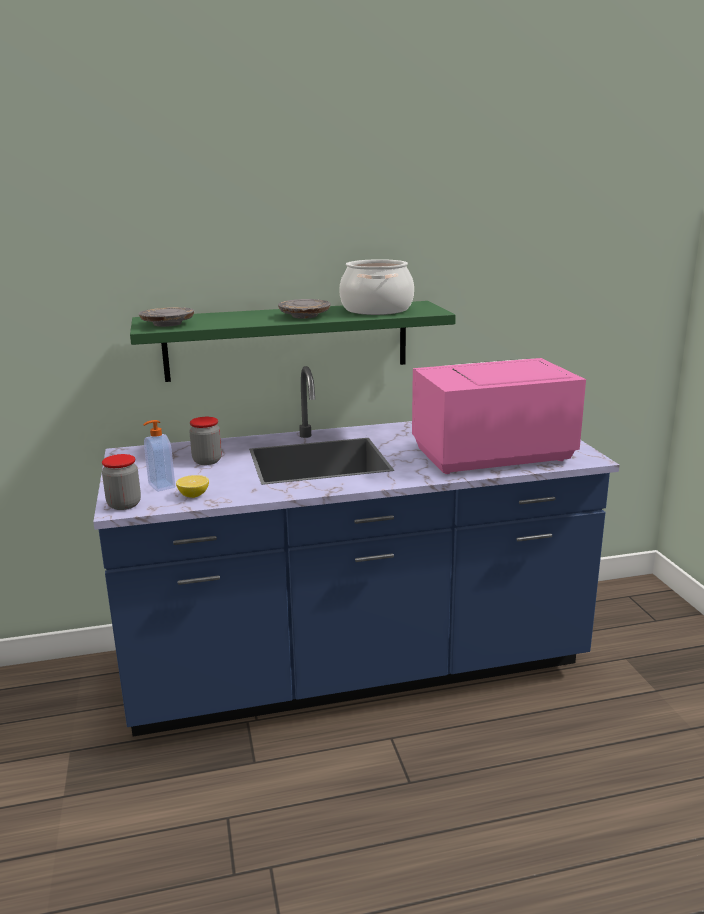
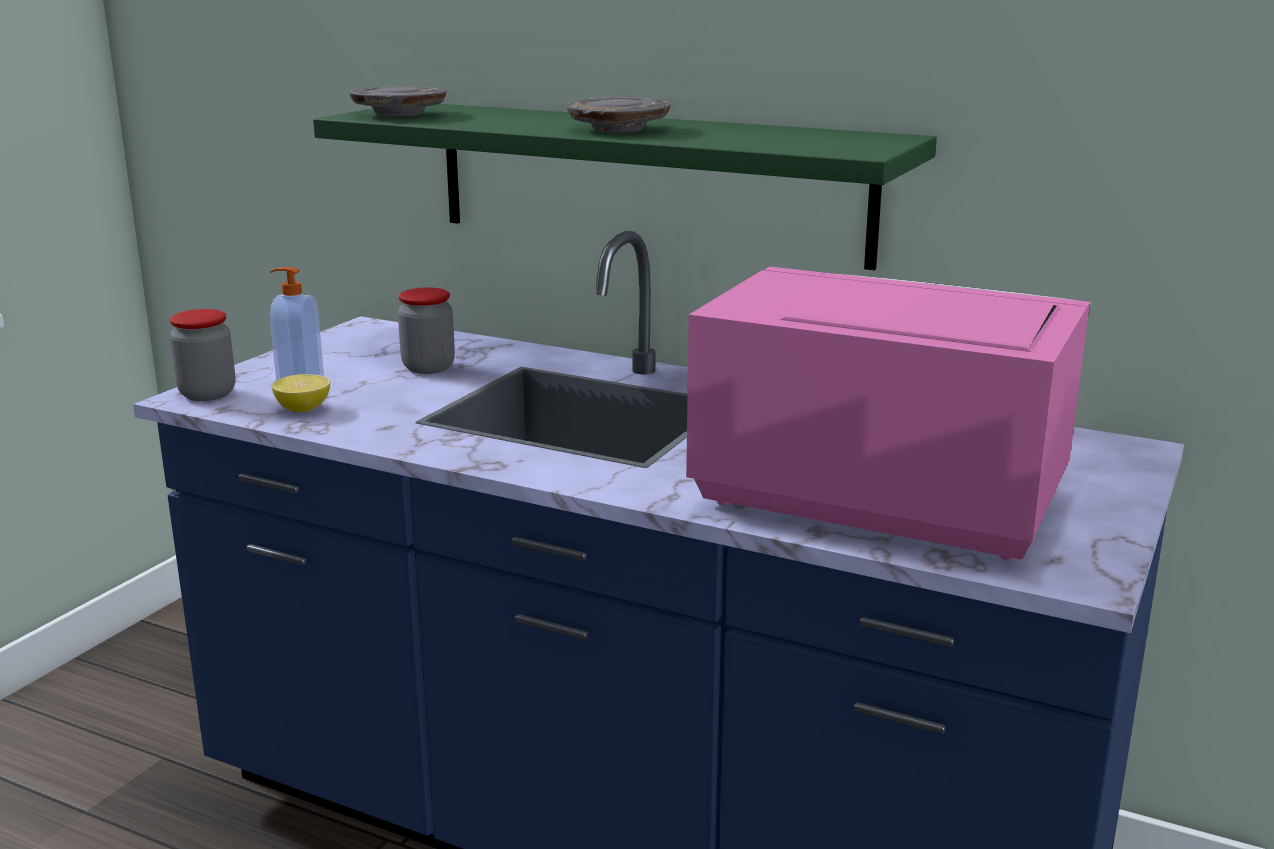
camera: 40 degrees right, 0 degrees up
(376, 309) = (772, 136): cooking pot -> none

